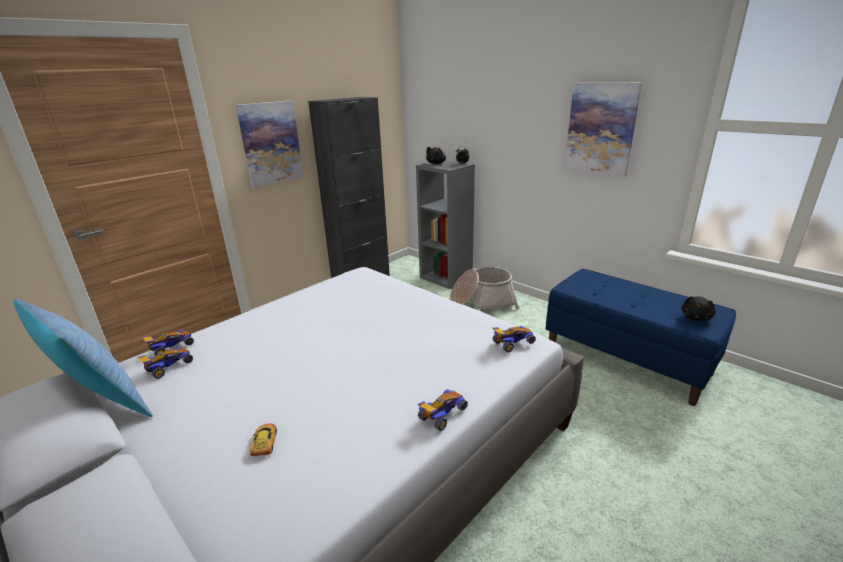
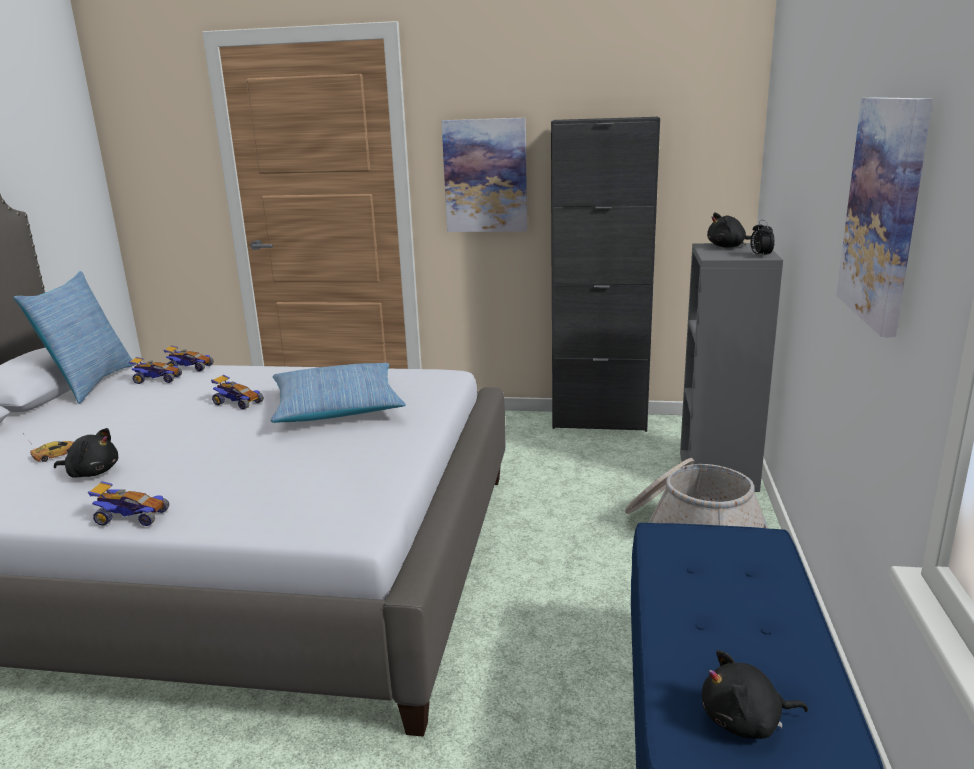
camera: 55 degrees right, 5 degrees down
(335, 425) = (92, 472): none -> black plush toy
(360, 310) = (337, 407): none -> pillow
(512, 343) = (327, 513): toy car -> toy car (237, 403)

